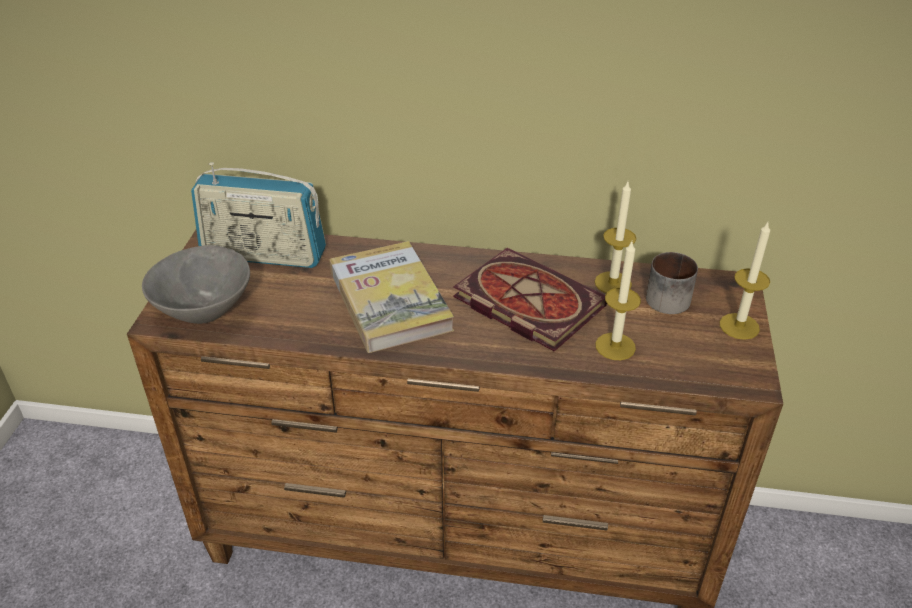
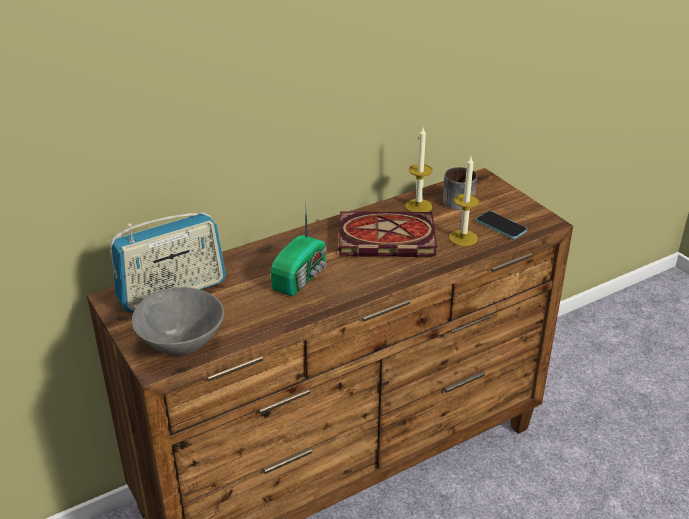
camera: 40 degrees left, 5 degrees down
(389, 300) = (302, 276): book -> radio
(681, 355) = (501, 226): none -> phone
(739, 326) = (509, 198): candle -> none

